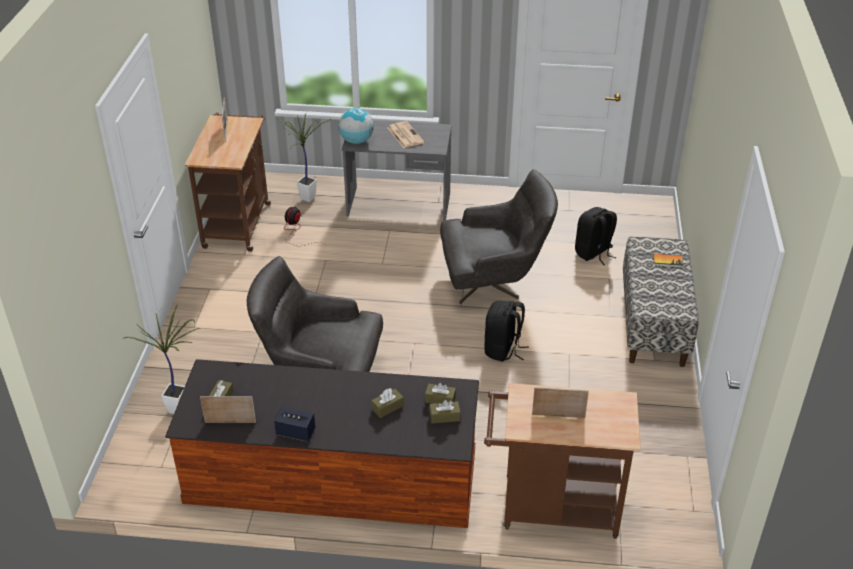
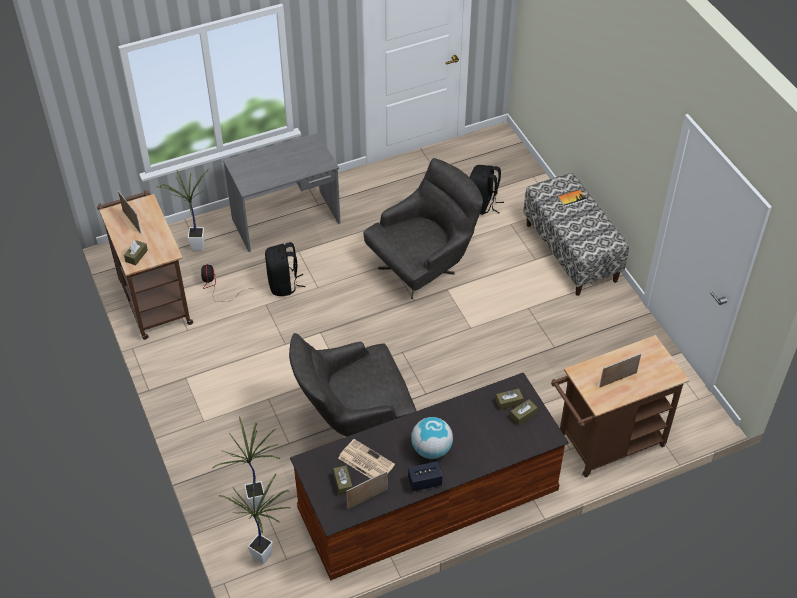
camera: 30 degrees left, 10 degrees up
(146, 456) = (266, 555): none -> potted plant
(356, 141) = (248, 183): globe -> globe (431, 449)
(387, 407) = (476, 427): brown tissue box -> brown tissue box (136, 256)
(404, 135) = (286, 160): newspaper -> newspaper (365, 461)
(503, 350) = (476, 327): black backpack -> black backpack (284, 284)

